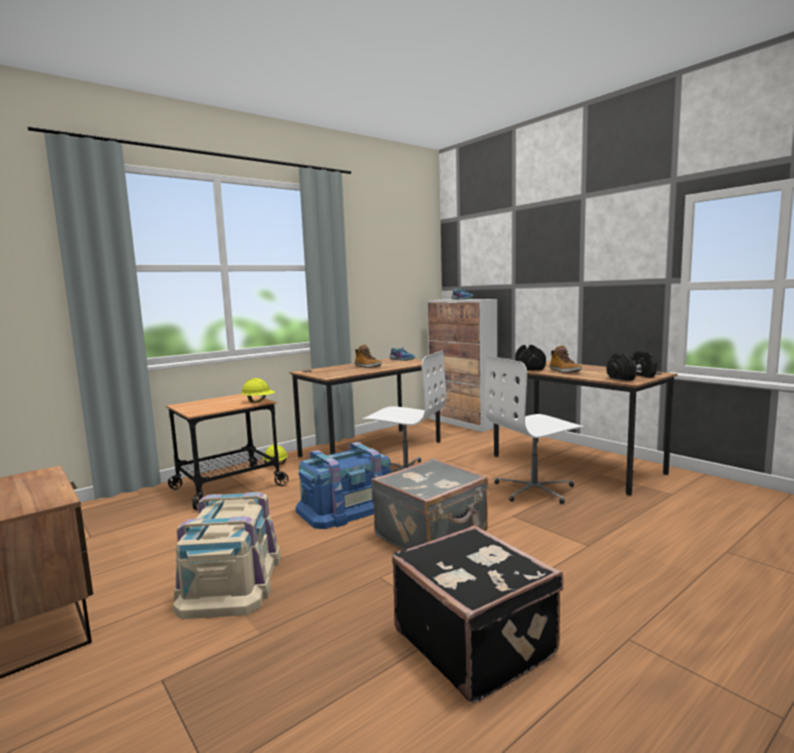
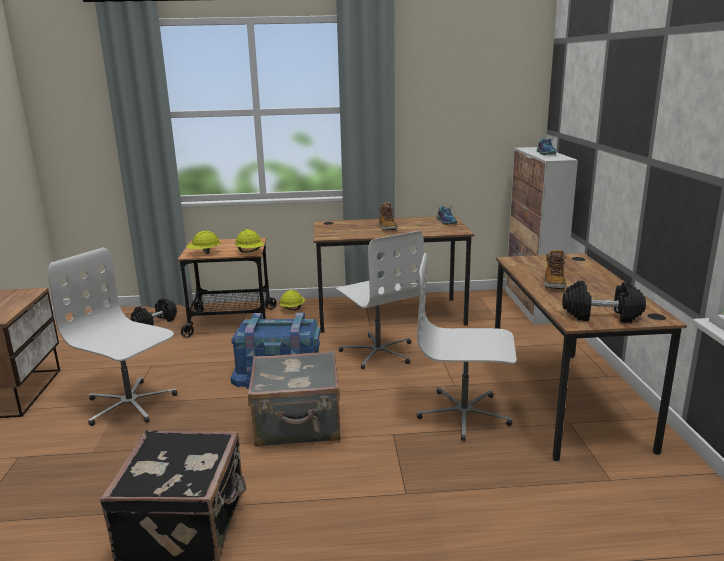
camera: 35 degrees right, 10 degrees up
(210, 409) = (204, 253): none -> yellow hard hat
(231, 579) = (129, 404): beige storage box -> white office chair
(530, 368) = (535, 267): black dumbbell -> black dumbbell (155, 323)

